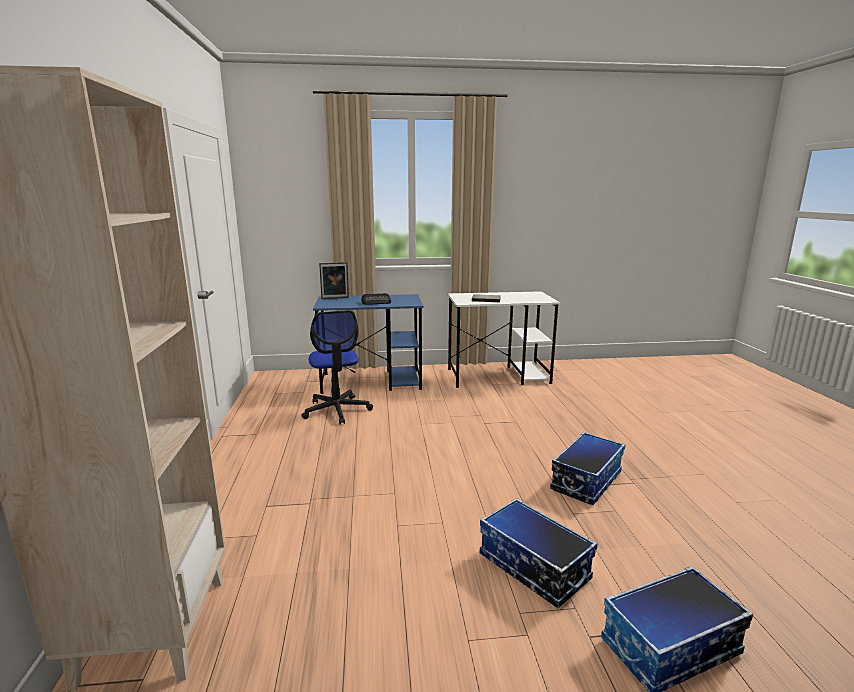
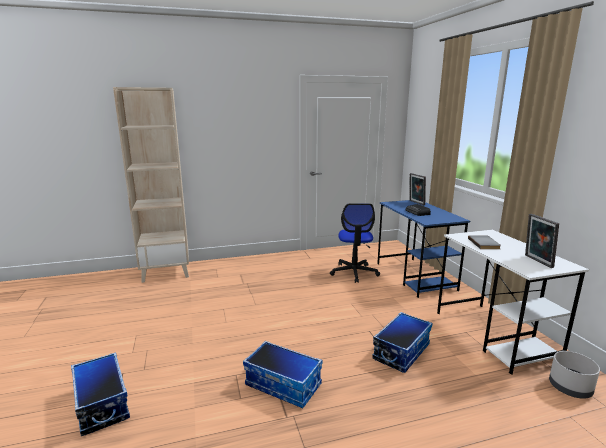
camera: 80 degrees right, 0 degrees up
(337, 410) = (354, 272): office chair -> office chair turned 60 degrees counterclockwise
(528, 296) = (537, 261): none -> picture frame
(532, 567) = (180, 354): storage box -> storage box (401, 351)
(564, 372) = (570, 388): none -> grey planter

